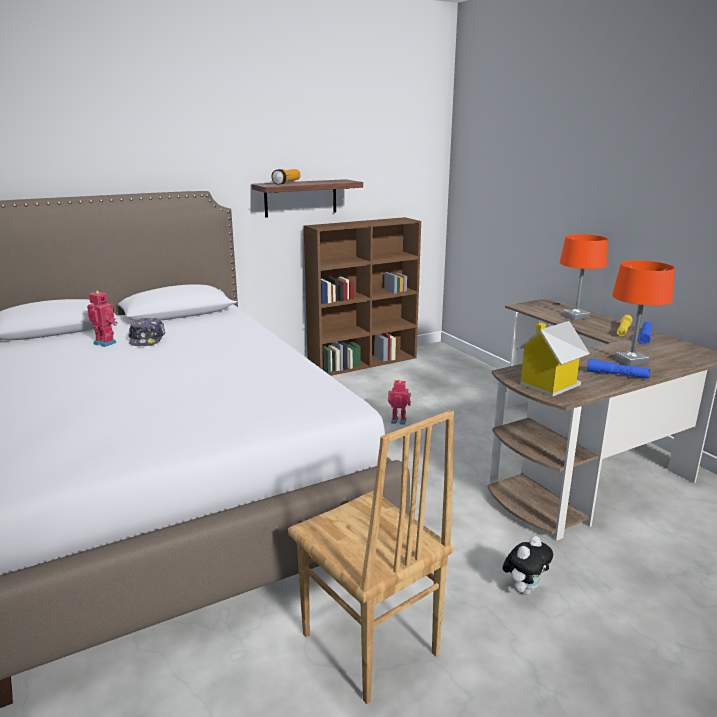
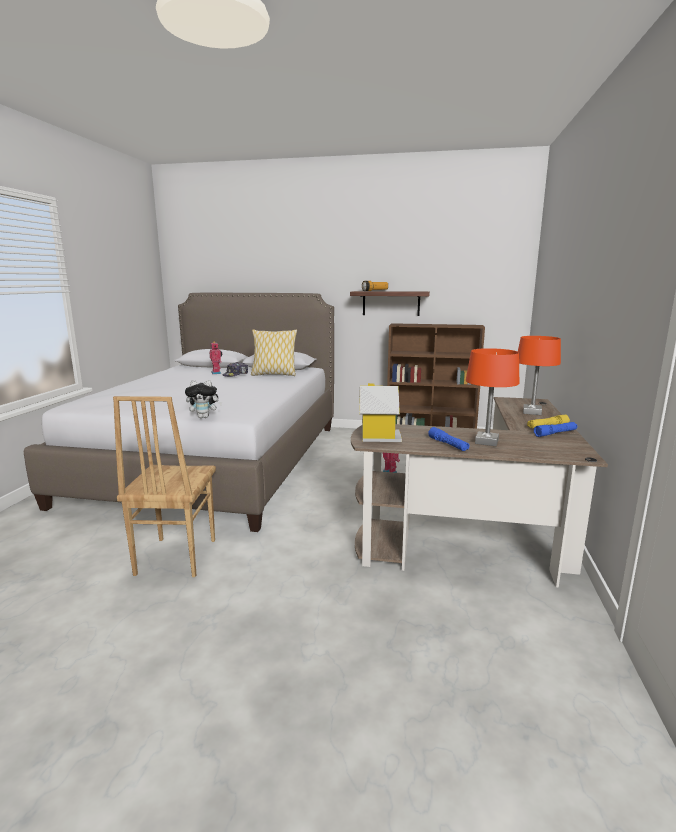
camera: 40 degrees right, 5 degrees down
(205, 327) = (274, 375): none -> pillow
(524, 589) = (292, 576): plush toy -> plush toy (204, 417)

